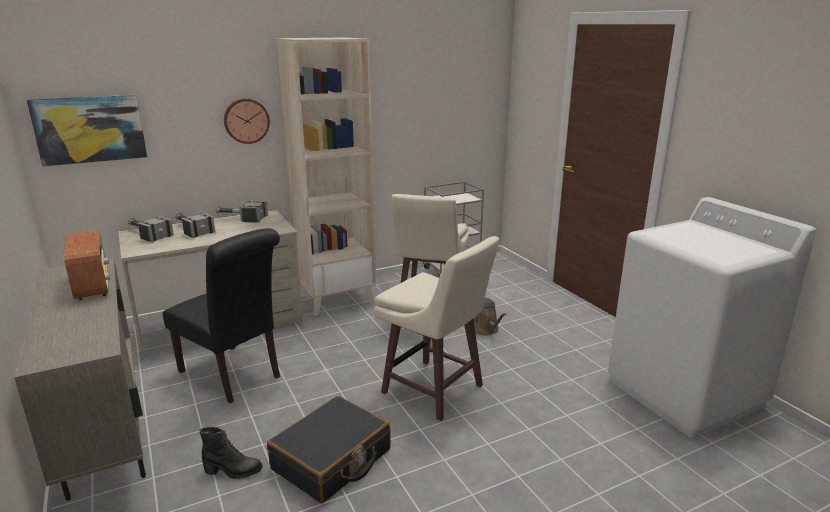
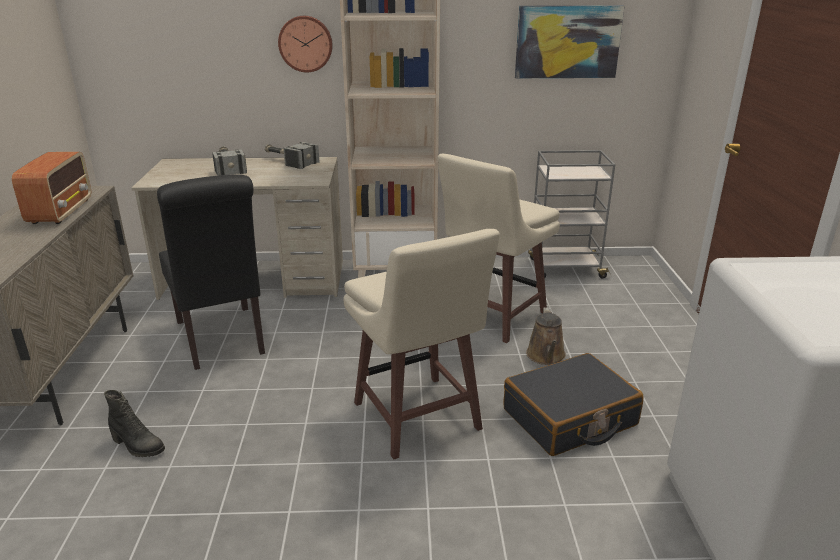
camera: 25 degrees right, 5 degrees up
(90, 129) = (135, 42): picture -> picture (567, 42)
(147, 234) = (183, 165): hammer -> none
(332, 460) = (238, 467): black suitcase -> black suitcase (570, 418)

